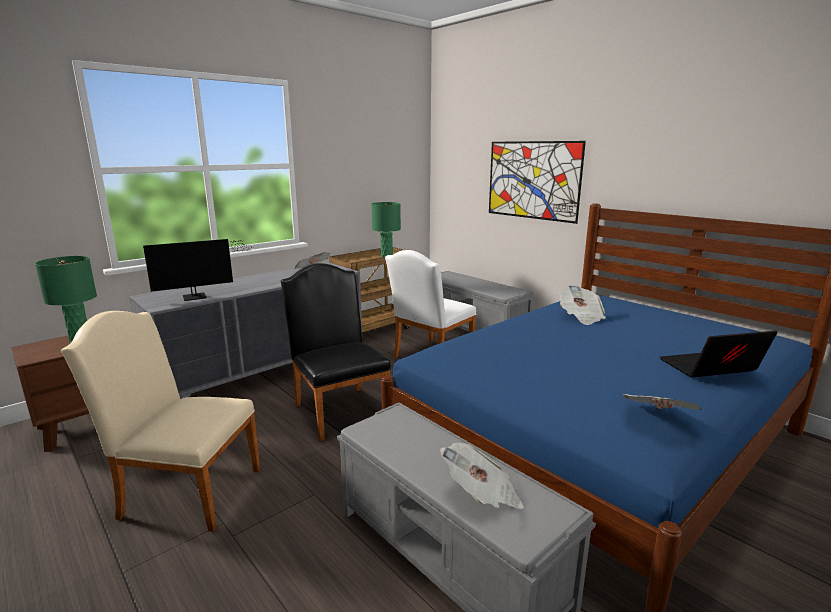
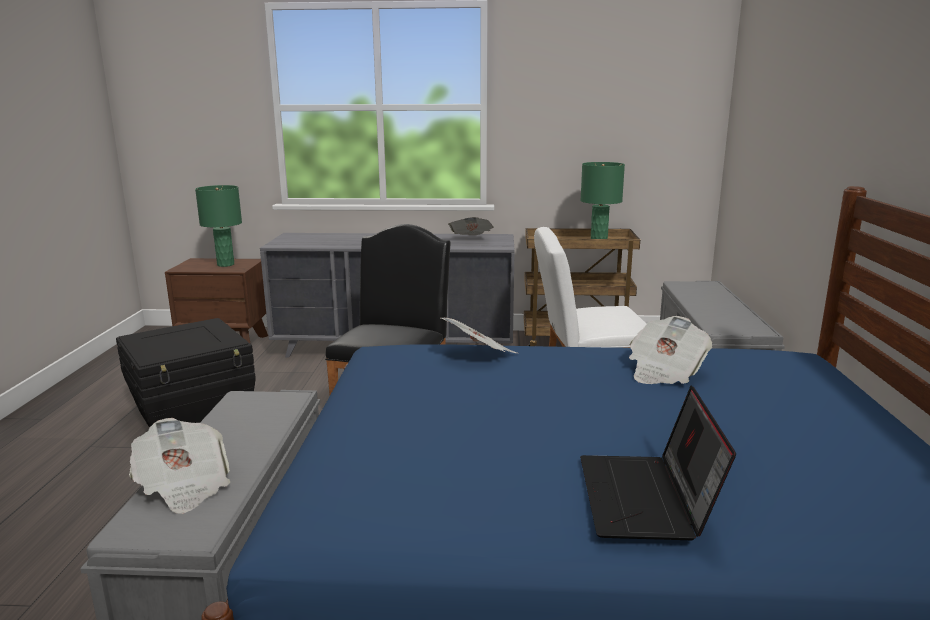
camera: 45 degrees right, 0 degrees up
(184, 491) = (194, 414): beige chair -> black storage box
(198, 296) = (320, 243): monitor -> none
(532, 180) = (809, 139): picture -> none
(657, 419) = (384, 500): newspaper -> newspaper (479, 355)
(710, 368) = (647, 499): laptop -> laptop turned 120 degrees counterclockwise

